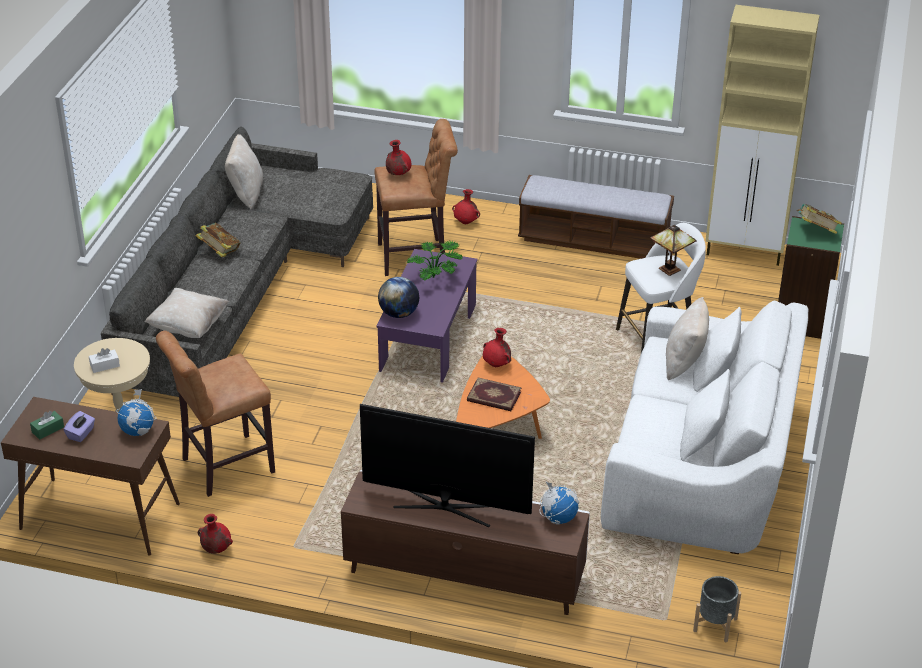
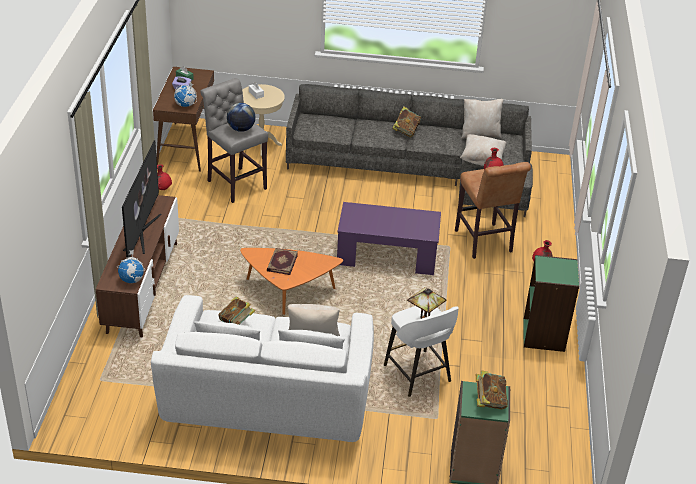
camera: 80 degrees right, 0 degrees up
(188, 326) = (320, 128): beige pillow -> beige pillow (482, 160)
(223, 467) = (235, 183): brown stool -> grey stool
(399, 313) = (359, 210): globe -> globe (241, 129)
(436, 278) = (406, 224): potted plant -> none
(497, 365) = (319, 262): red vase -> none
(594, 241) = (544, 335): bench -> green bookcase
(652, 423) = (236, 322): none -> book
(715, 624) = (95, 405): grey planter -> none
(745, 252) = (566, 431): beige cabinet -> none

